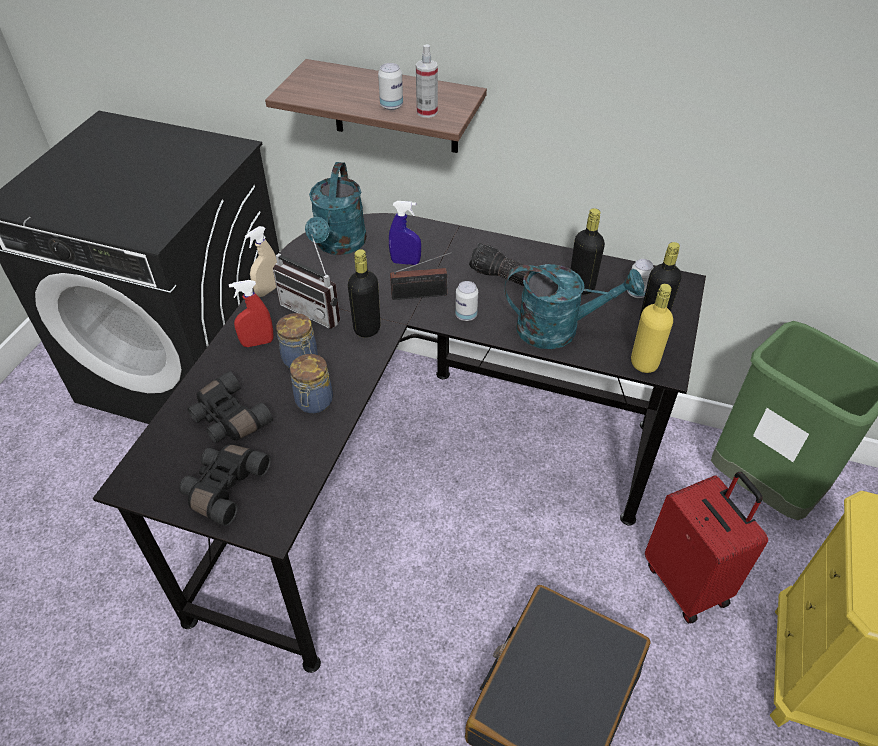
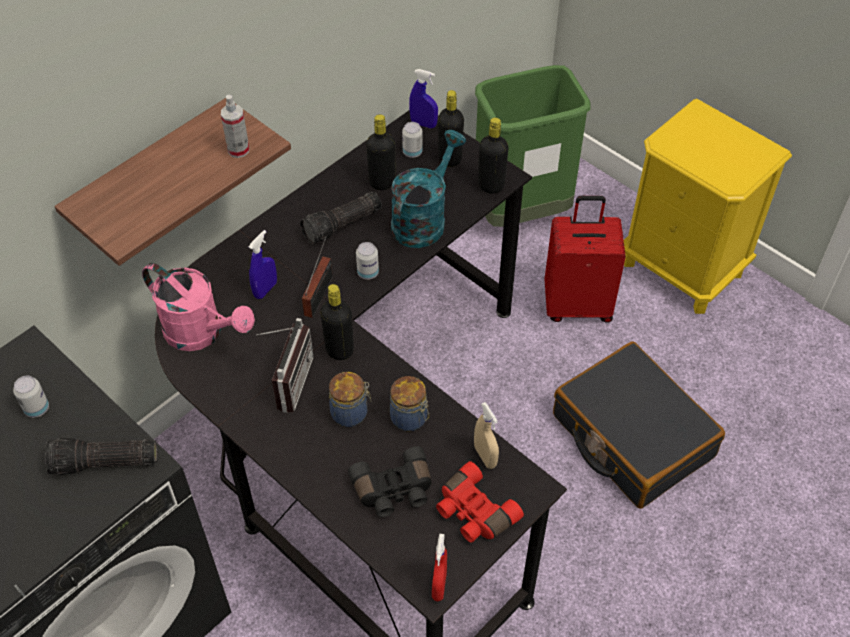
camera: 65 degrees left, 5 degrees up
(146, 216) = (104, 464): none -> flashlight
(224, 487) = (473, 512): black binoculars -> red binoculars
(257, 342) = (305, 441): red spray bottle -> red spray bottle (439, 585)
(268, 290) = (232, 412): beige spray bottle -> beige spray bottle (485, 456)
(316, 309) = (287, 381): radio -> radio turned 45 degrees counterclockwise
(339, 245) = (202, 333): turquoise watering can -> pink watering can
(391, 106) = (208, 170): can -> can (37, 409)
(644, 363) = (491, 186): yellow bottle -> black bottle
(680, 287) = (423, 124): none -> blue spray bottle

